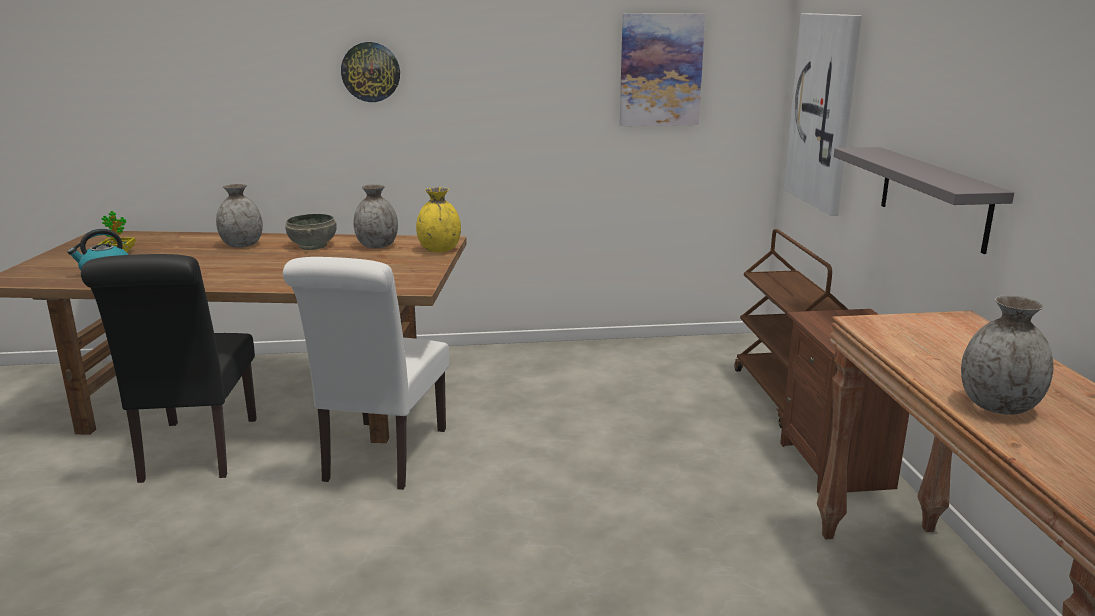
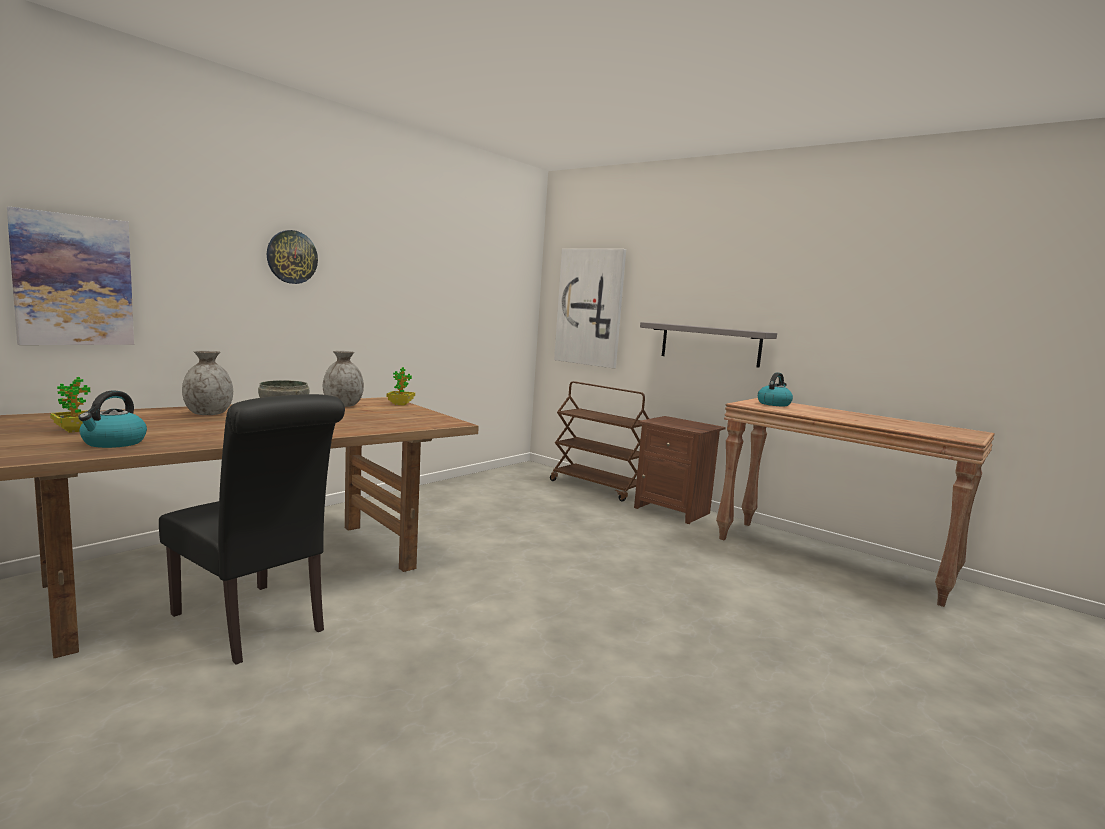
camera: 45 degrees left, 10 degrees down
(381, 458) = (431, 578): white chair -> none
(440, 250) = (400, 404): yellow vase -> potted plant
(660, 70) = (482, 278): picture -> picture (73, 280)
(940, 332) = (774, 404): none -> kettle
(998, 406) = (860, 420): grey vase -> none

